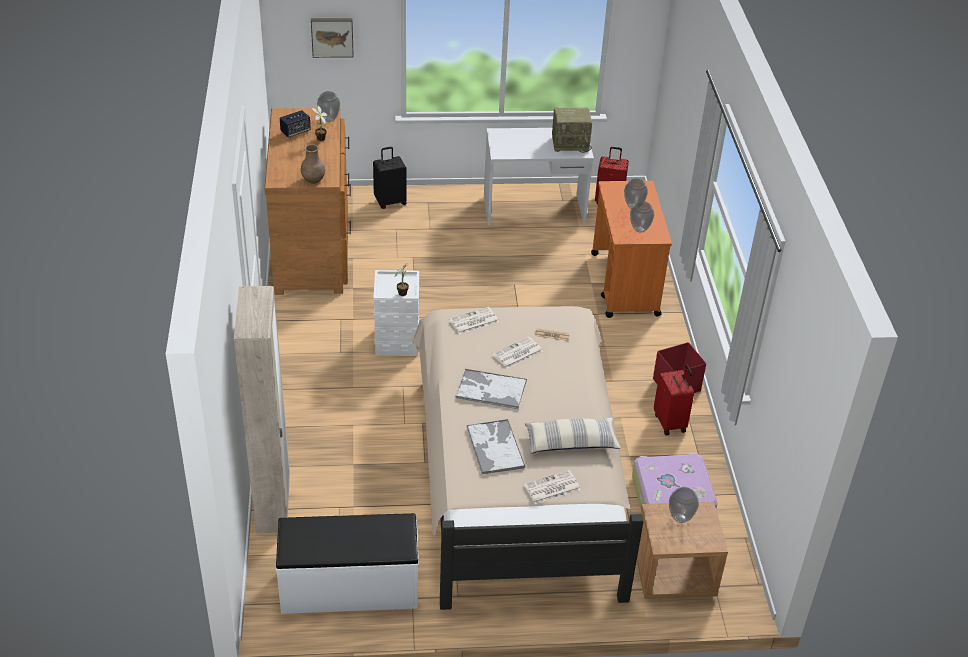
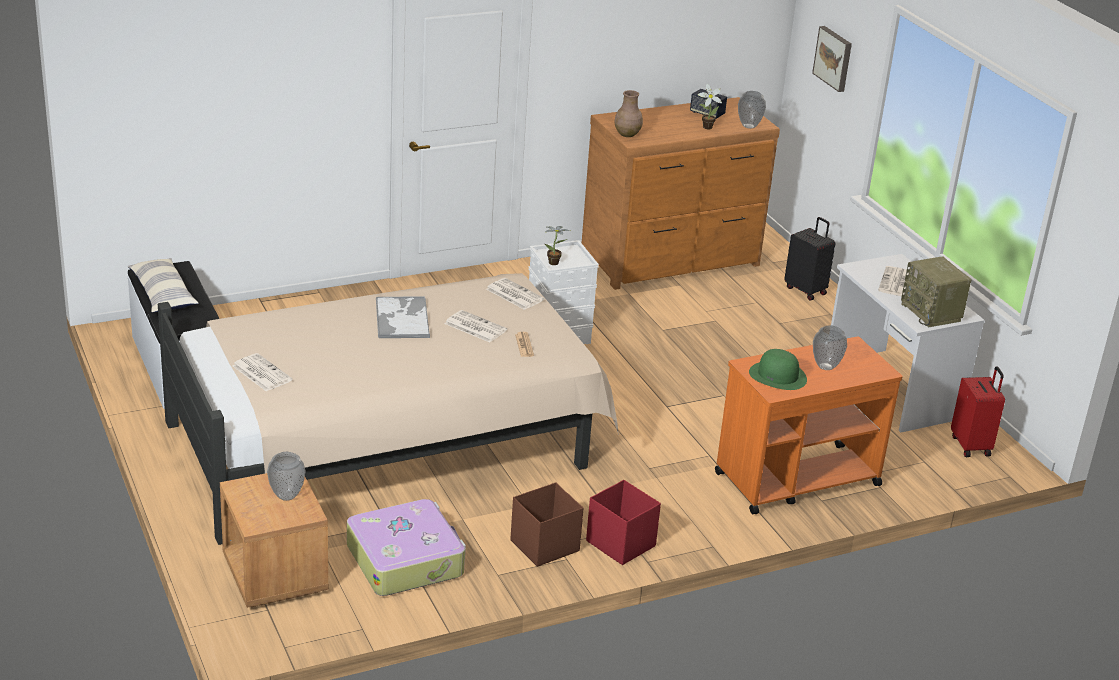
camera: 70 degrees right, 10 degrees down
(273, 505) = (270, 308): beige wardrobe -> none
(495, 447) = (310, 332): tray -> none
(526, 144) = (895, 283): none -> newspaper
(571, 443) = (341, 378): pillow -> pillow (162, 294)
(639, 229) = (778, 376): vase -> green hat
(670, 422) = (543, 546): red suitcase -> brown storage box

